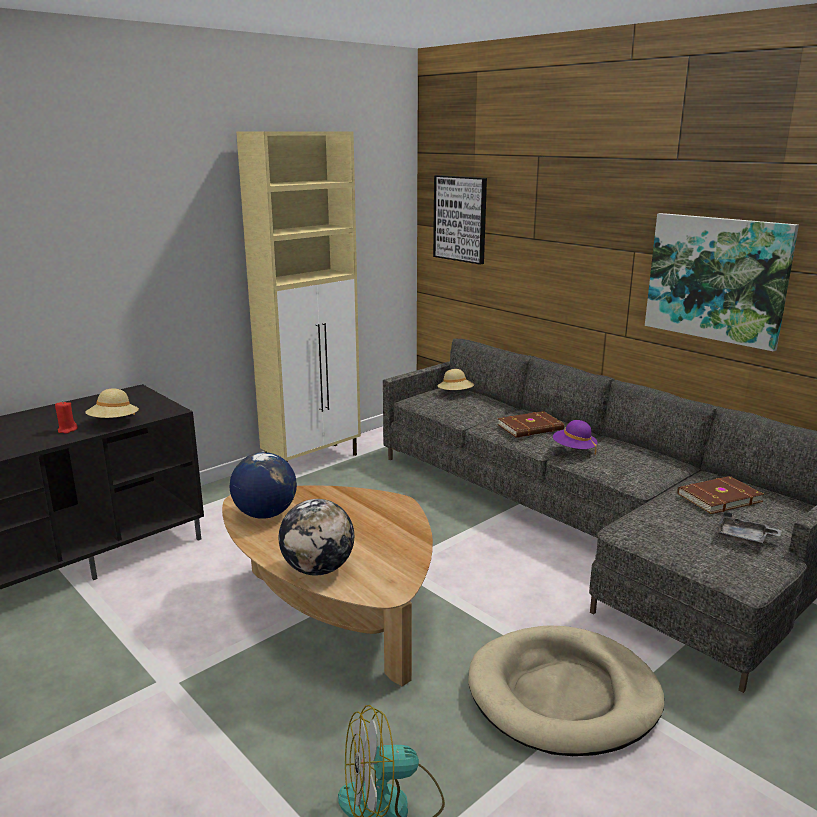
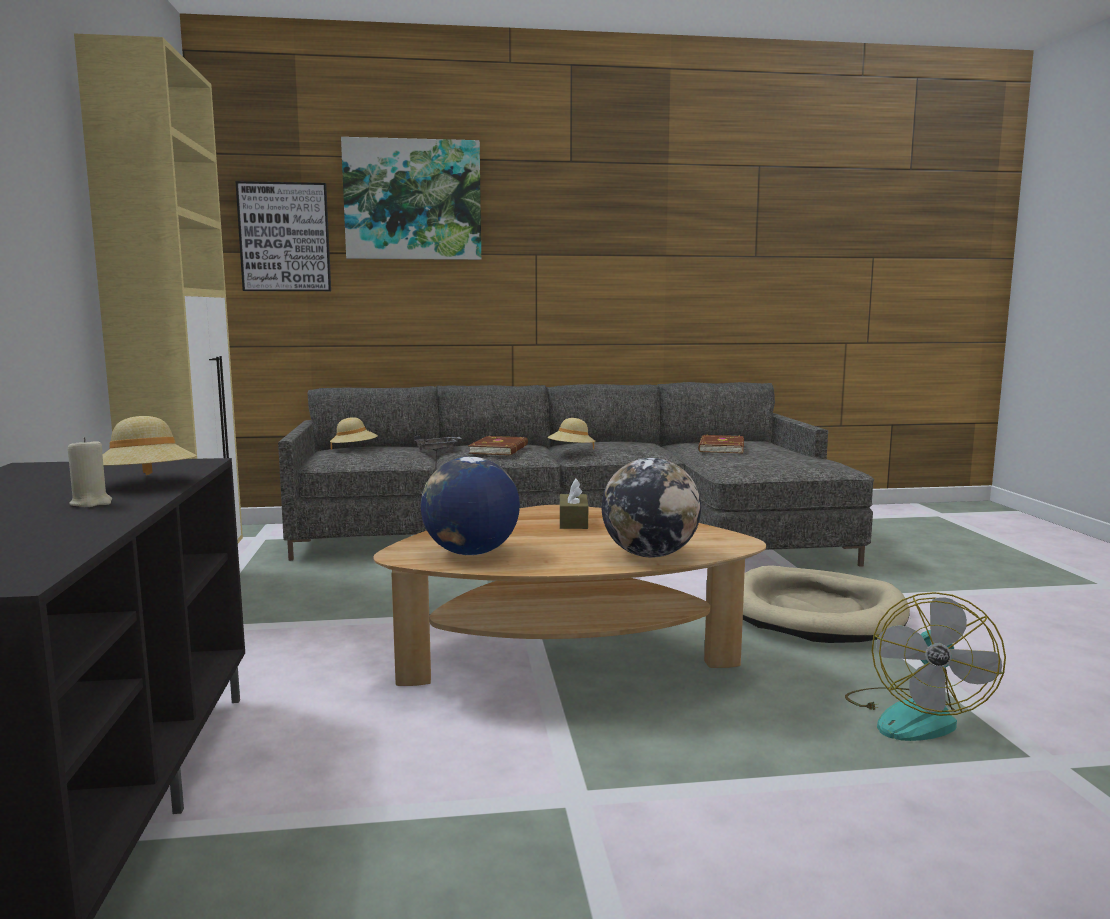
camera: 55 degrees left, 10 degrees down
(67, 430) = (91, 503): red candle -> beige candle
(372, 519) = (573, 522): none -> brown tissue box
(574, 449) = (571, 451): purple hat -> beige hat
(717, 279) = (626, 270): picture -> picture (413, 200)
(743, 538) = (789, 456): grey tray -> grey tray (438, 449)

